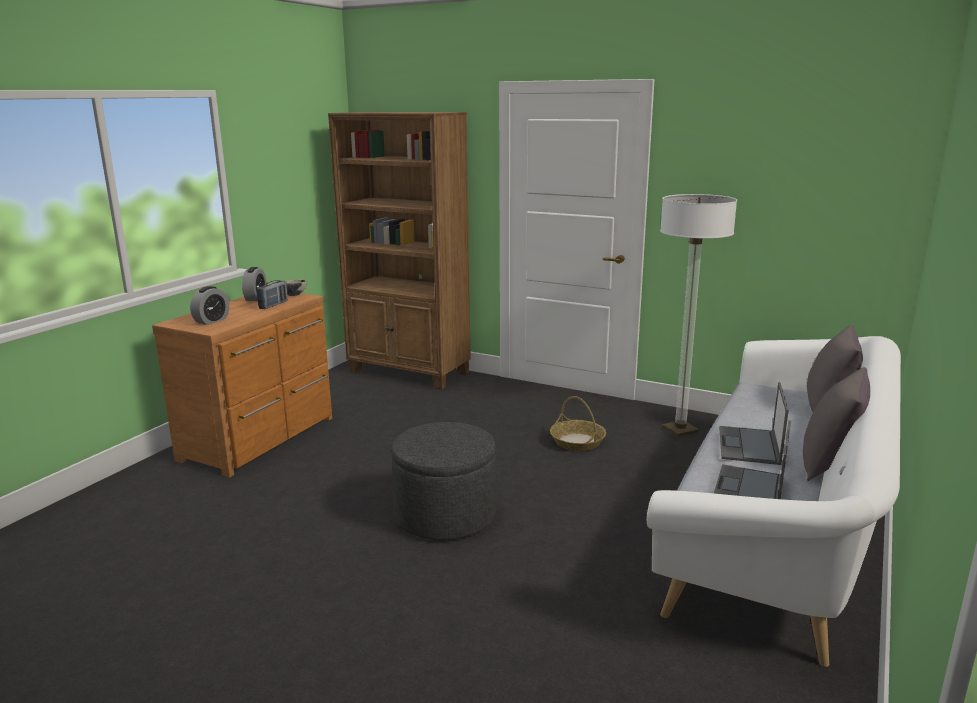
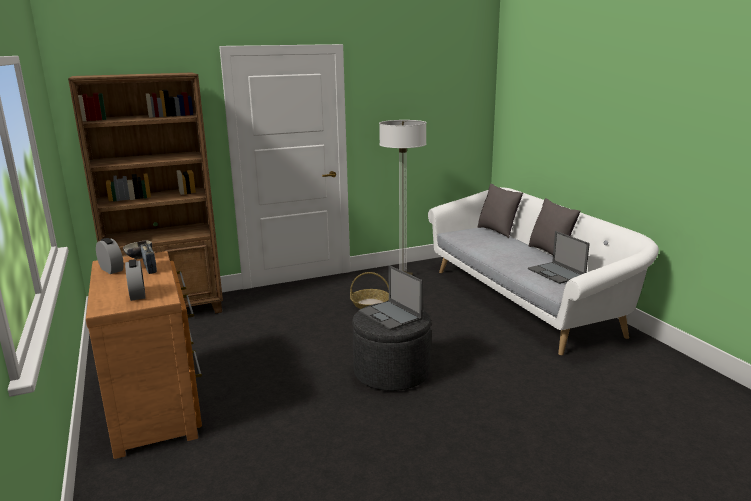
camera: 50 degrees left, 0 degrees up
(749, 446) = (515, 257): laptop -> laptop (391, 315)

